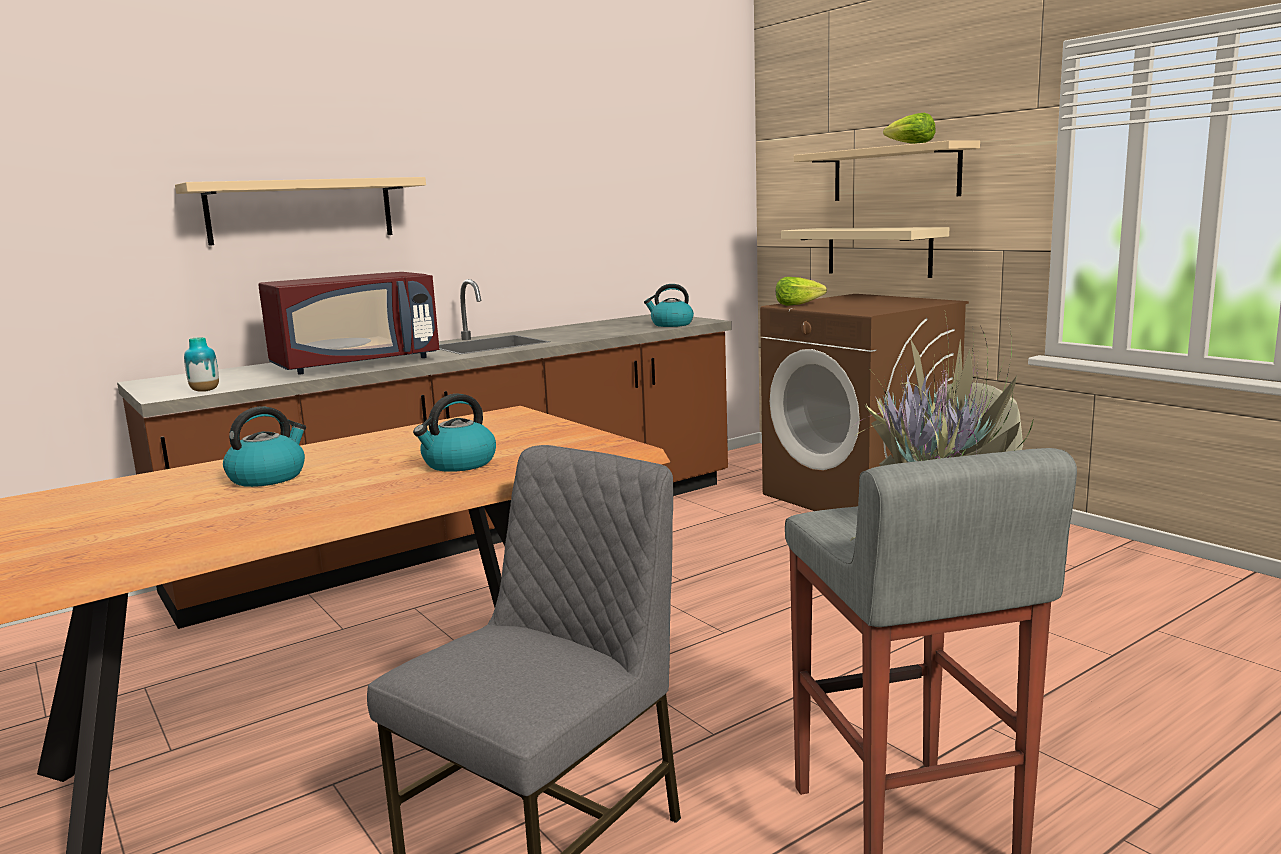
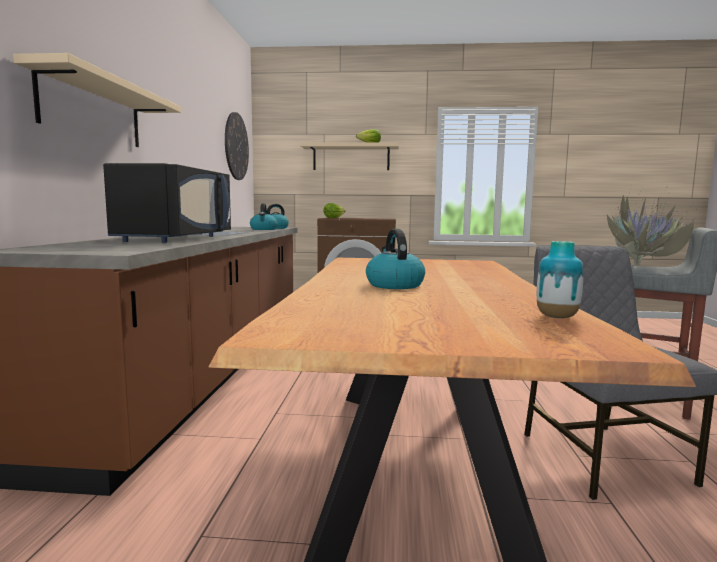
camera: 50 degrees left, 5 degrees down
(205, 391) = (140, 249): vase -> vase (557, 317)
(356, 364) = (176, 239): red microwave -> black microwave
(458, 464) = (453, 270): kettle -> kettle (264, 229)
(684, 176) = (236, 146): none -> wall clock
(878, 251) = (341, 196): beige shelf -> none

